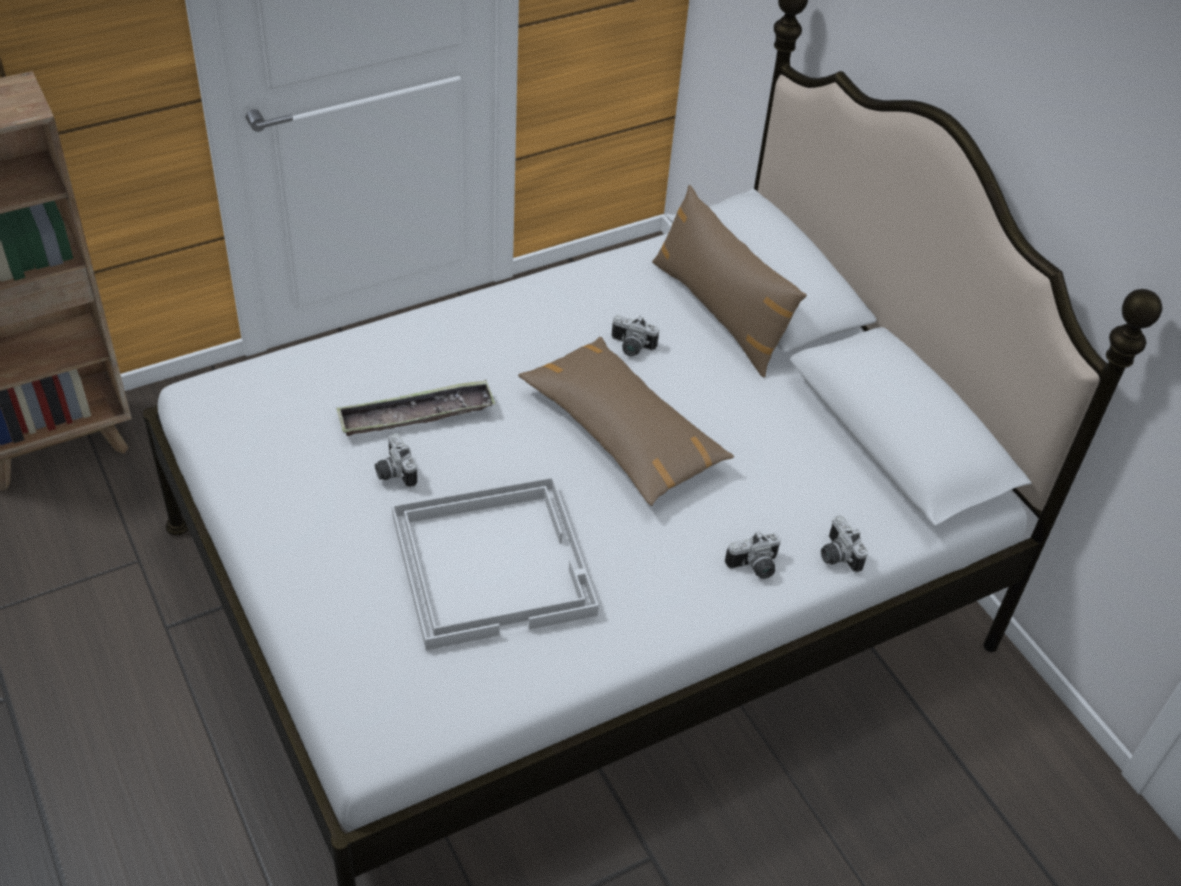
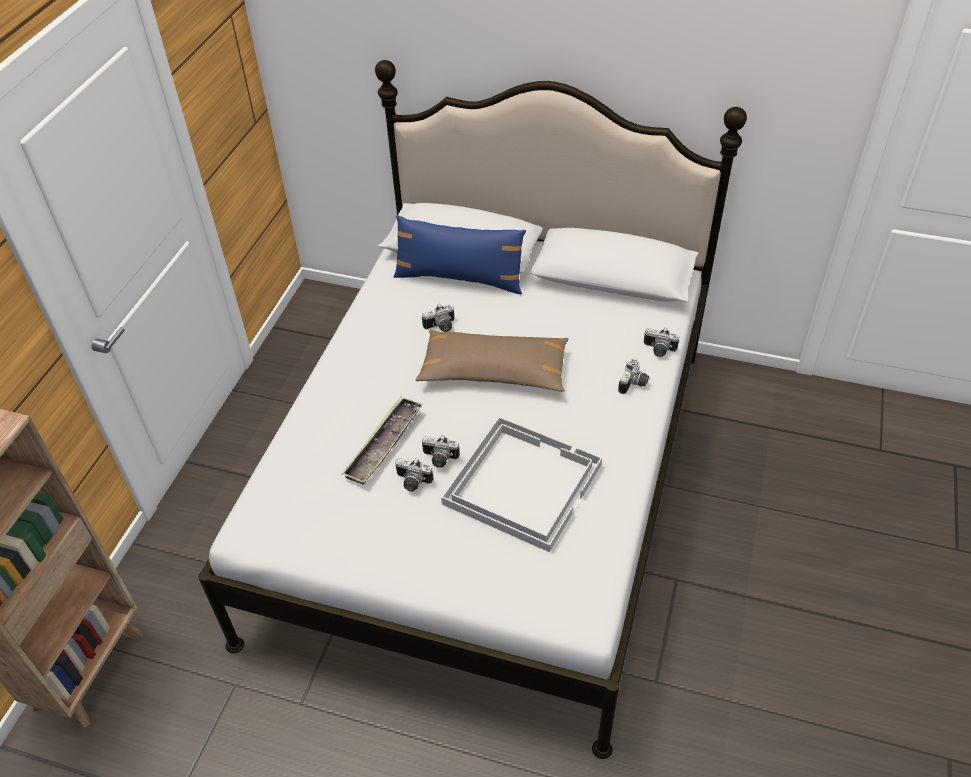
camera: 40 degrees left, 0 degrees up
(447, 472) = (439, 459): none -> camera
(720, 312) = (459, 278): brown pillow -> blue pillow

